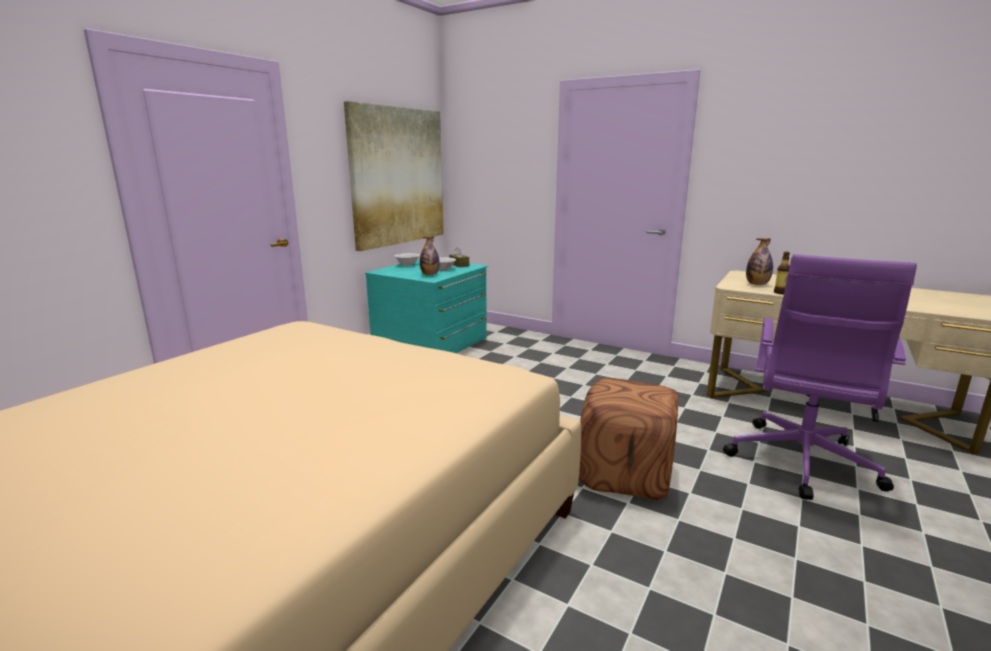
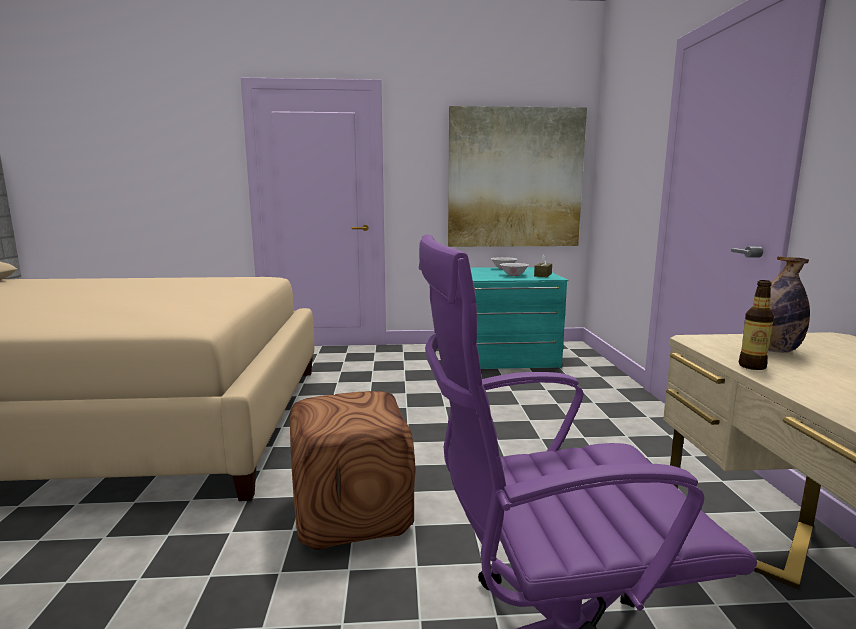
camera: 55 degrees right, 5 degrees down
(430, 274) = (485, 276): bottle -> none

